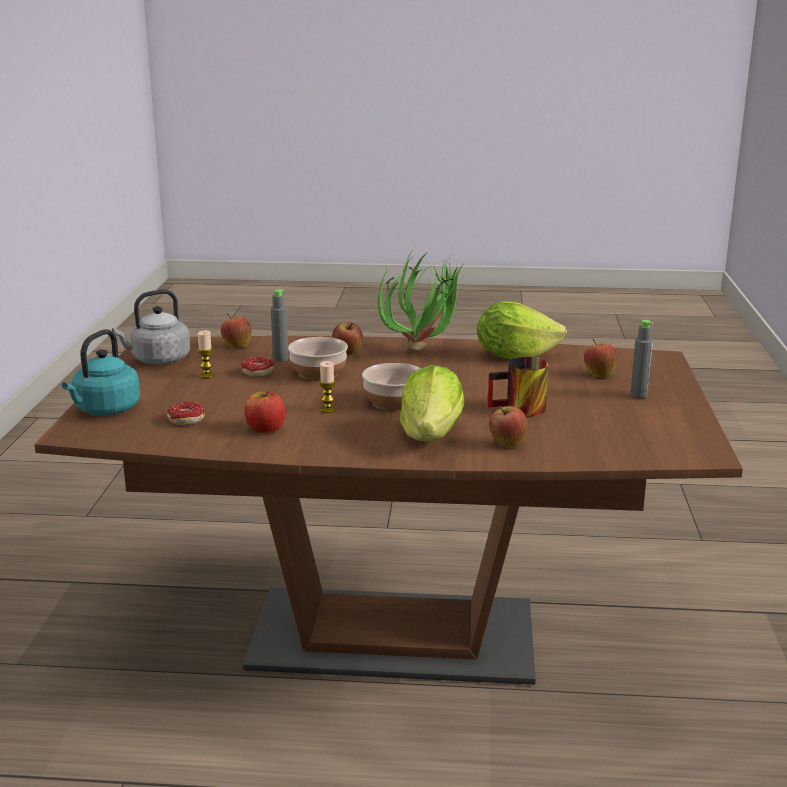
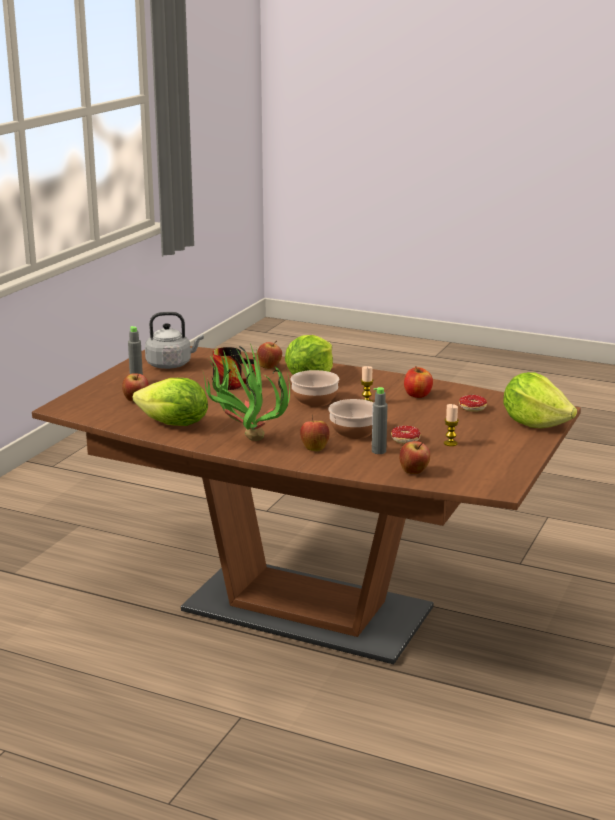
camera: 160 degrees left, 0 degrees up
(105, 410) = (535, 423): turquoise kettle -> lettuce
(158, 360) = (493, 466): grey kettle -> grey kettle (171, 365)

